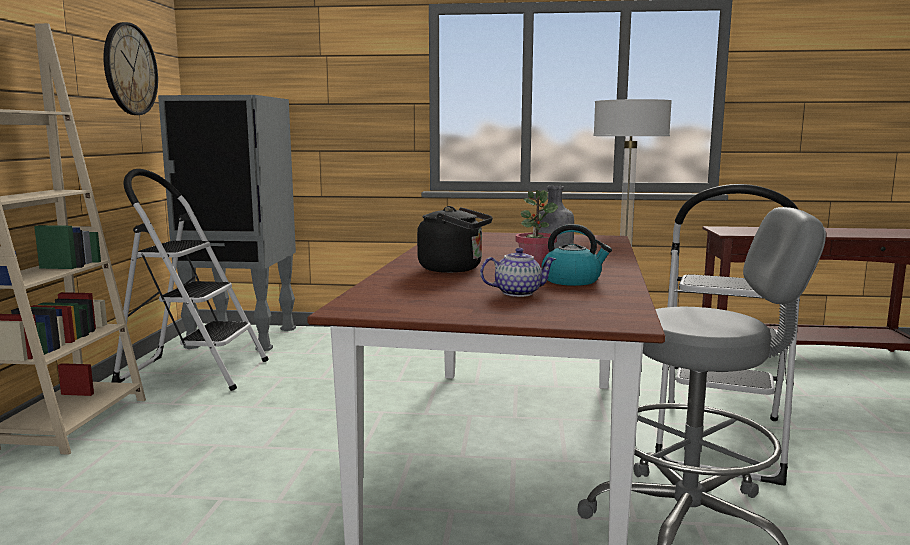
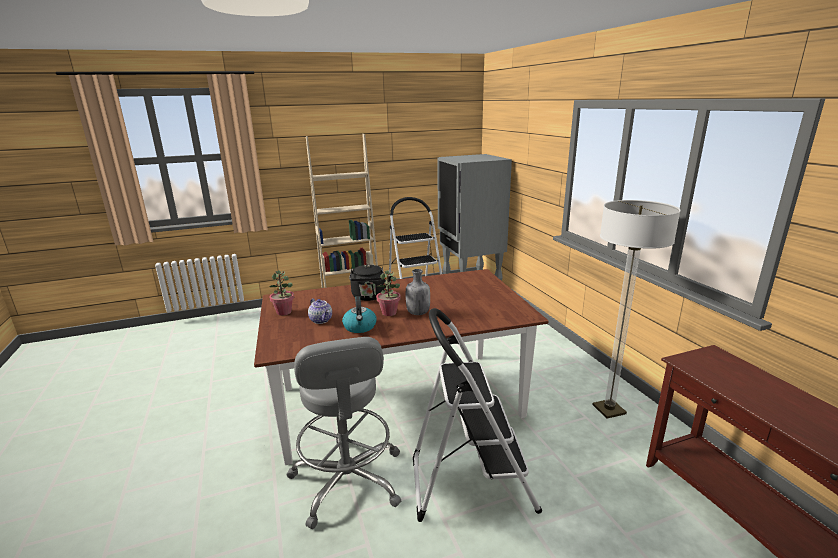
camera: 65 degrees right, 10 degrees up
(130, 69) = (433, 142): wall clock -> none
(444, 307) = (284, 312): none -> potted plant

